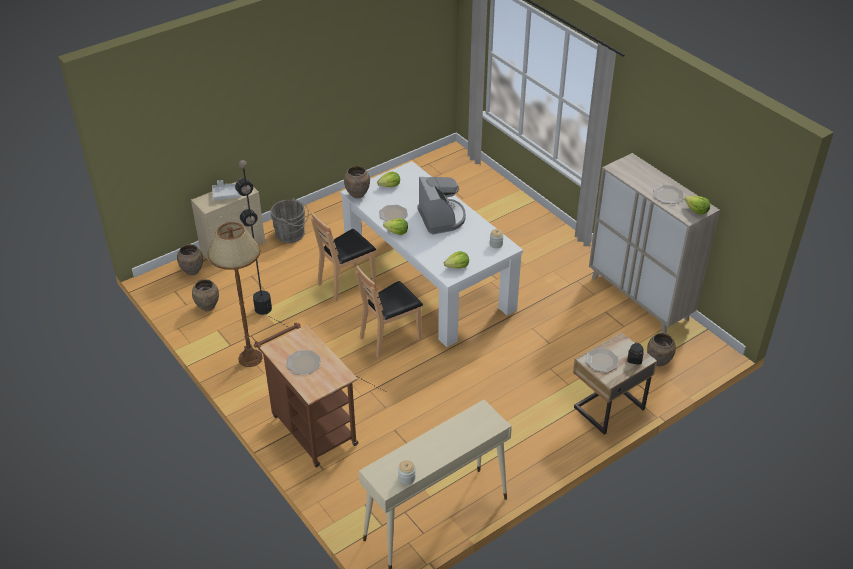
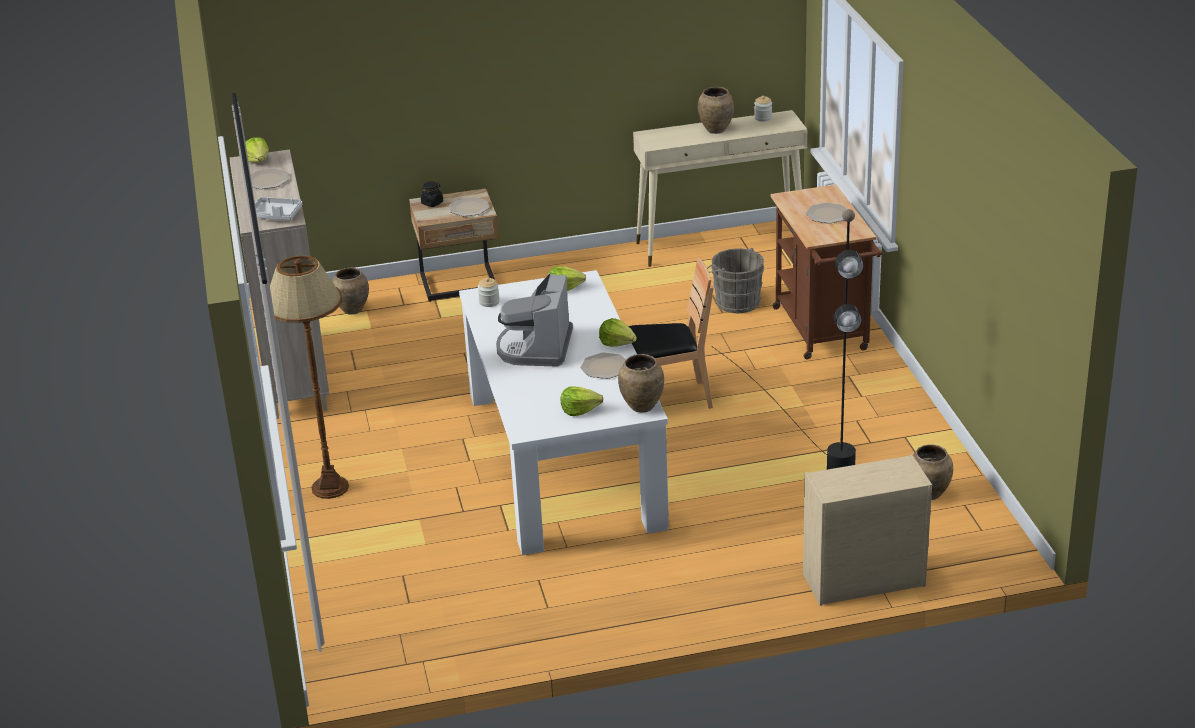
camera: 155 degrees left, 10 degrees down
(192, 271) = (945, 555): brown vase -> brown vase (715, 130)
(226, 194) = (864, 479): grey tray -> grey tray (276, 215)
(250, 358) = (879, 416): brown floor lamp -> brown floor lamp (329, 488)
(292, 234) = (748, 580): grey bucket -> grey bucket (735, 301)
(346, 283) = (693, 481): brown chair -> none

